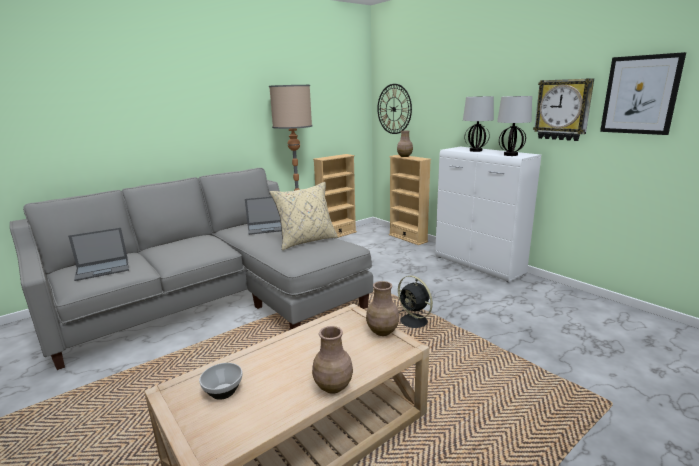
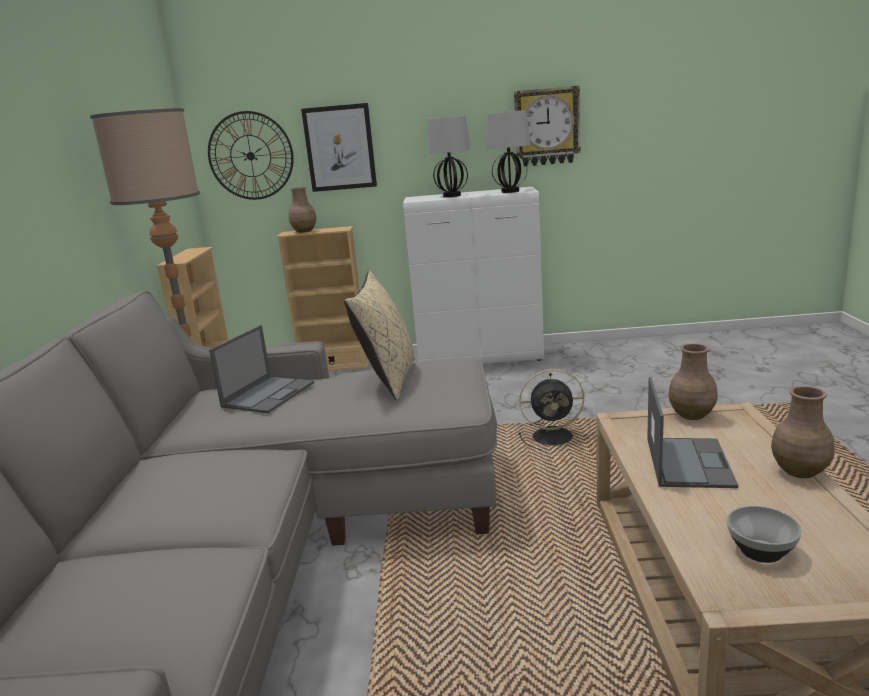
camera: 50 degrees left, 0 degrees up
(103, 269) = (128, 606): laptop -> laptop (688, 462)
(640, 95) = (629, 102): picture -> picture (340, 148)

